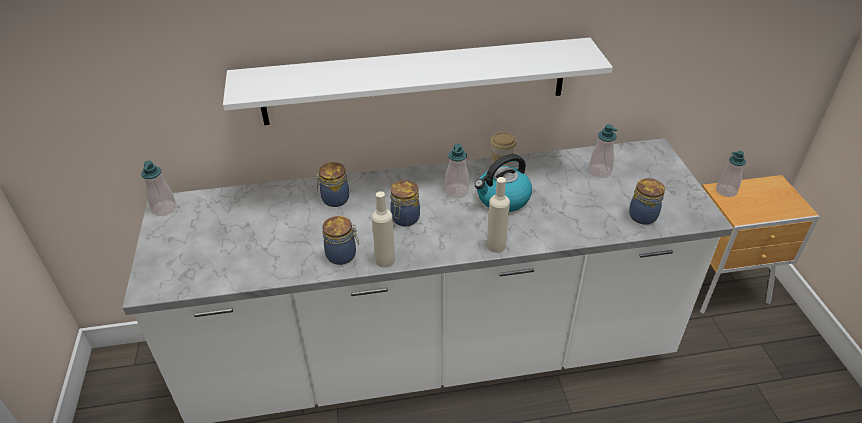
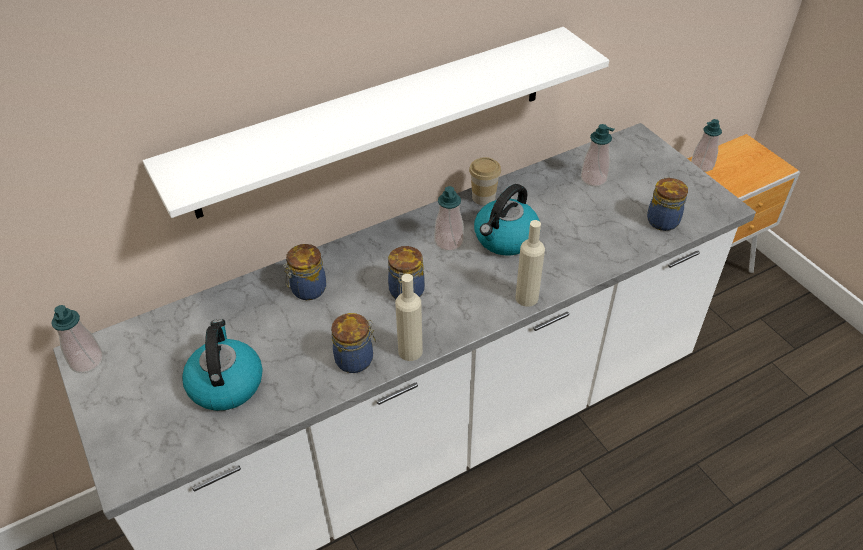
camera: 20 degrees left, 5 degrees up
(244, 247) = (225, 383): none -> kettle

